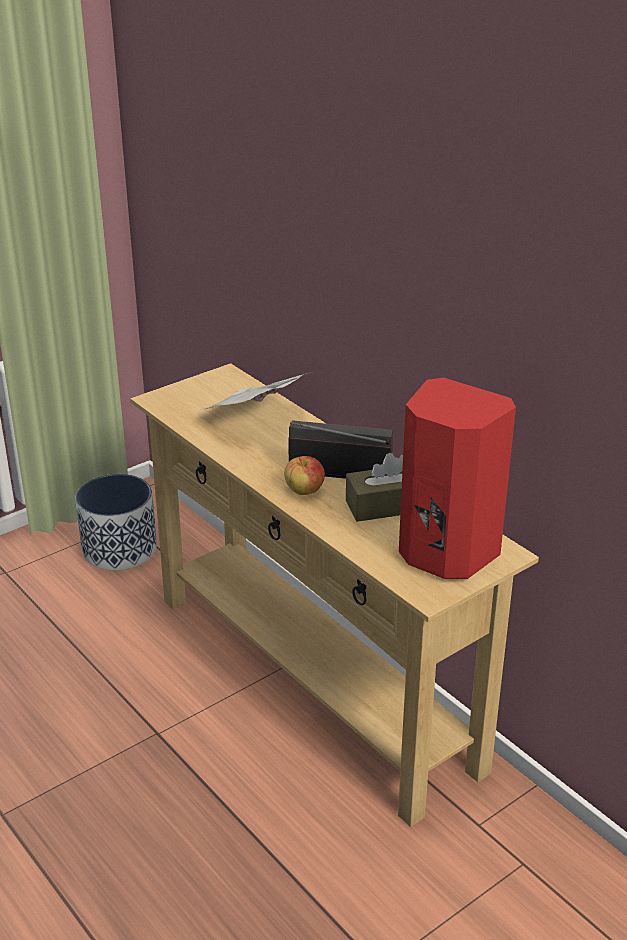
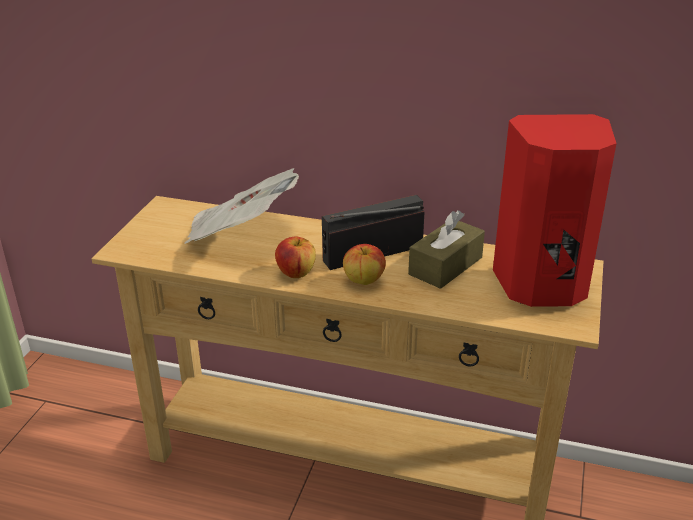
camera: 35 degrees left, 0 degrees up
(120, 549) = (61, 430): planter -> none
(260, 465) = (296, 273): none -> apple

